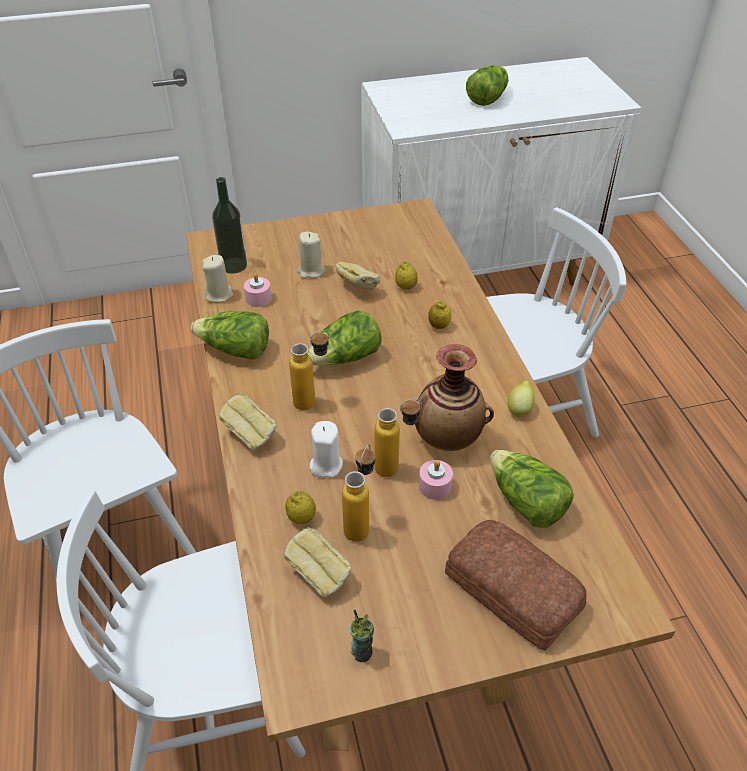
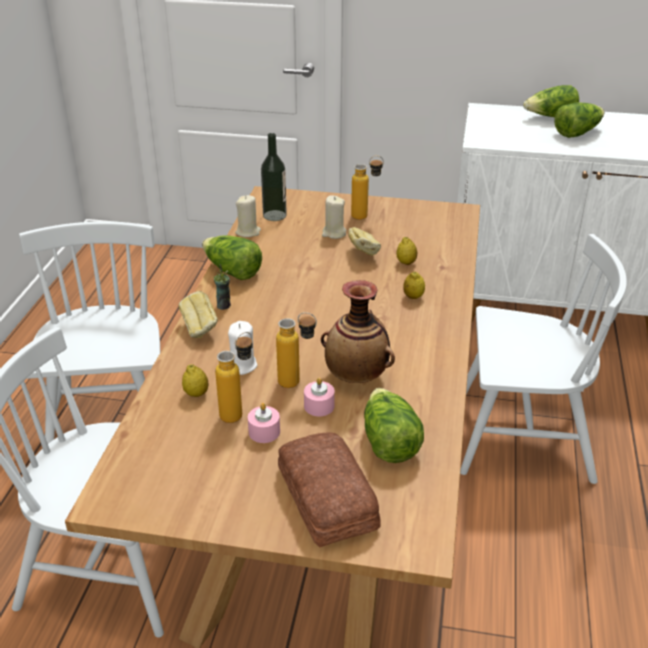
camera: 25 degrees right, 10 degrees down
(258, 298) = (276, 242): pink candle -> pink candle (264, 432)
(313, 400) = (266, 320): bottle -> bottle (366, 216)
(319, 575) = (180, 434): bread -> none
(345, 358) = (315, 299): lettuce -> lettuce (550, 117)
(362, 651) = (173, 494): cup -> cup (224, 305)
(519, 409) = (437, 375): lemon -> none

